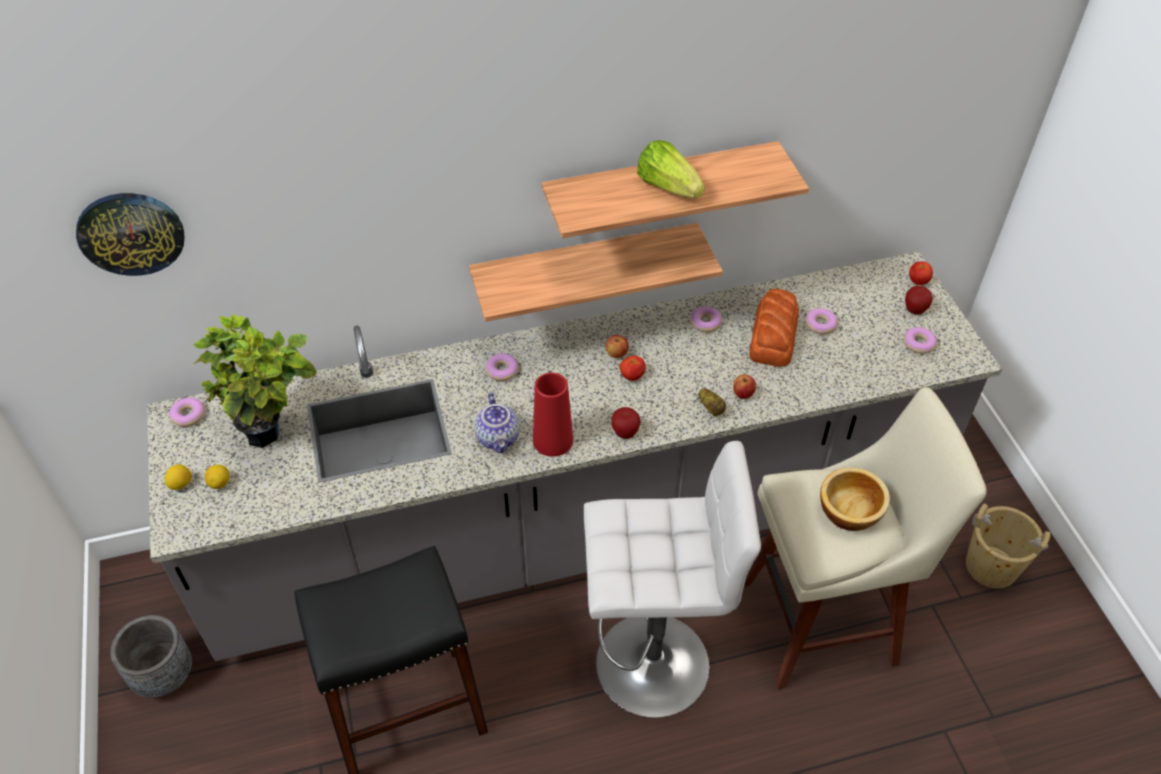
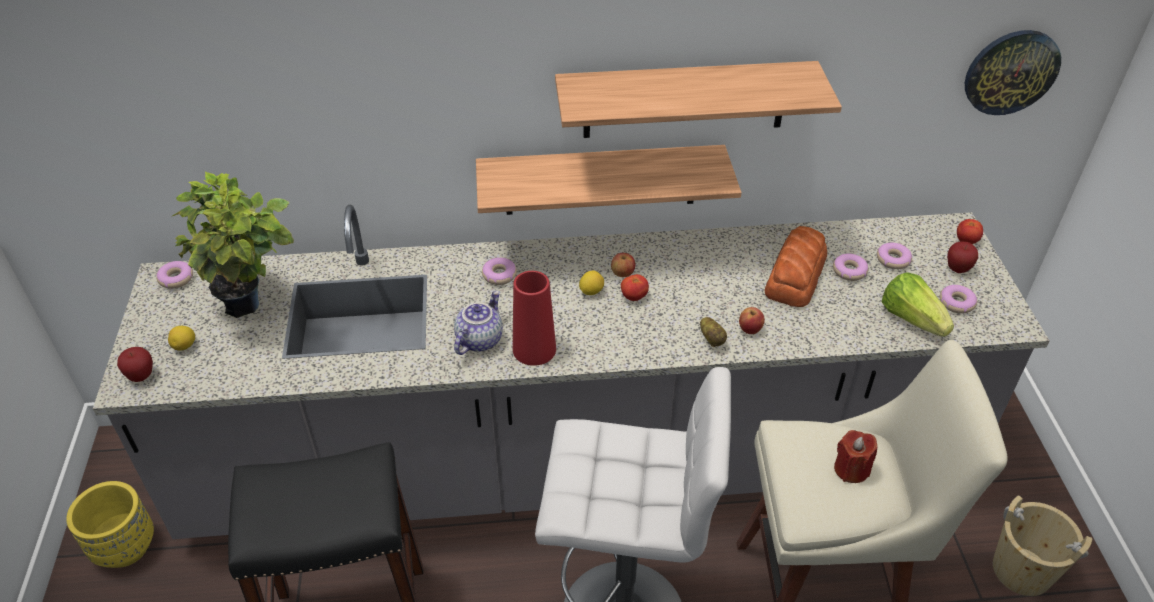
camera: 10 degrees right, 5 degrees down
(131, 233) = (124, 72): wall clock -> wall clock (1011, 72)
(164, 675) = (125, 547): grey planter -> yellow planter
(181, 484) = (146, 341): lemon -> lemon (591, 291)
(499, 438) = (478, 339): teapot -> teapot turned 150 degrees counterclockwise
(625, 433) = (613, 352): apple -> apple (141, 376)
(668, 187) = (687, 90): lettuce -> lettuce (912, 318)
(705, 323) = (724, 255): donut -> donut (893, 260)
(850, 510) = (851, 469): bowl -> red candle

